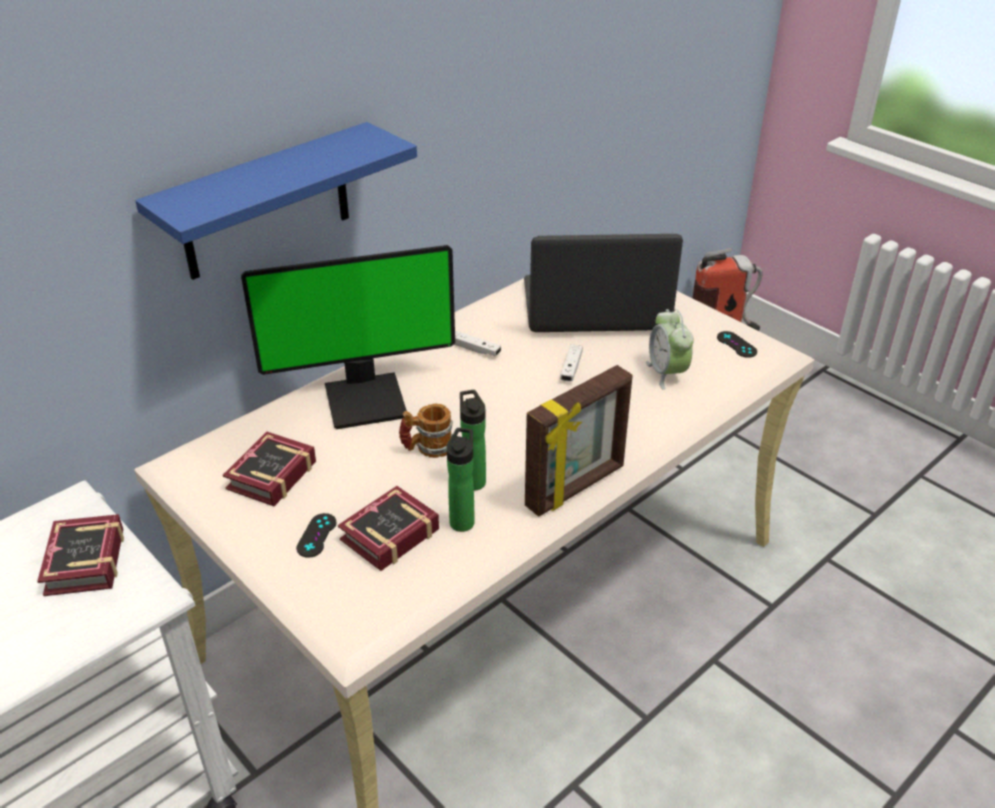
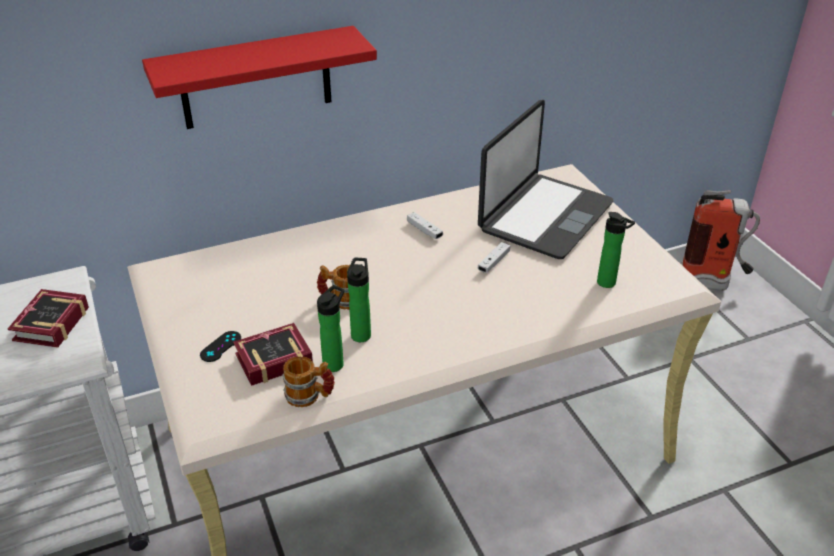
camera: 20 degrees right, 0 degrees up
(266, 203) = (256, 78): blue shelf -> red shelf
(268, 477) = (211, 294): book -> none
(366, 399) = (317, 251): monitor -> none
(456, 564) = (309, 396): none -> mug
(576, 488) = (440, 360): picture frame -> none
(595, 308) = (544, 216): laptop -> laptop turned 105 degrees clockwise
(667, 373) = (574, 284): alarm clock -> none
(701, 365) = (608, 284): none -> bottle
(736, 344) = (652, 273): black game controller -> none

